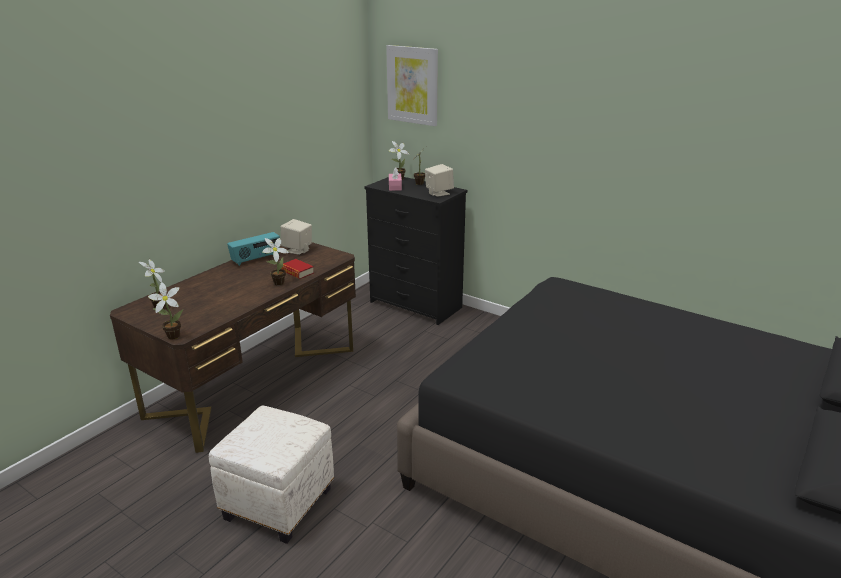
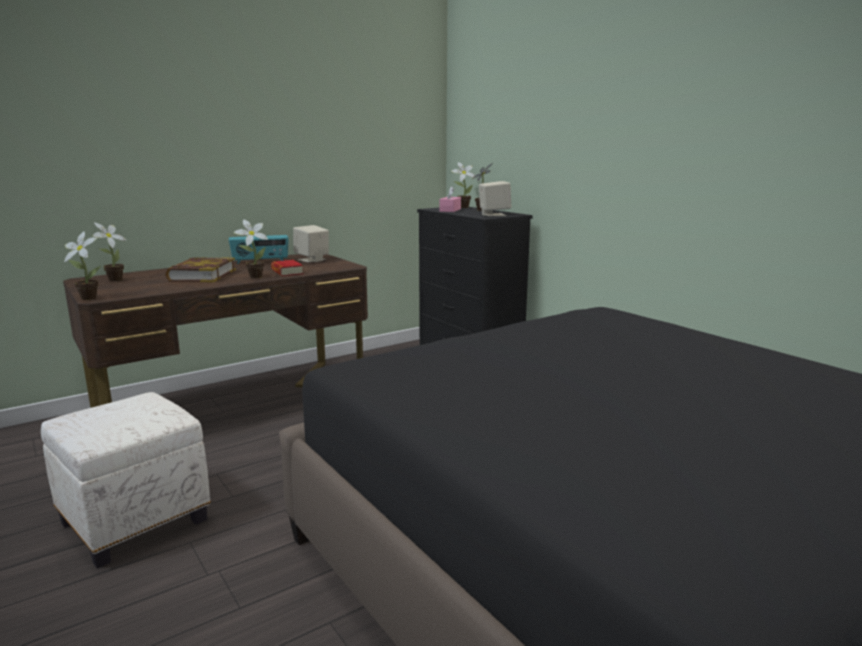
camera: 20 degrees right, 10 degrees down
(230, 288) = (202, 275): none -> book
(412, 85) = (484, 96): picture -> none

